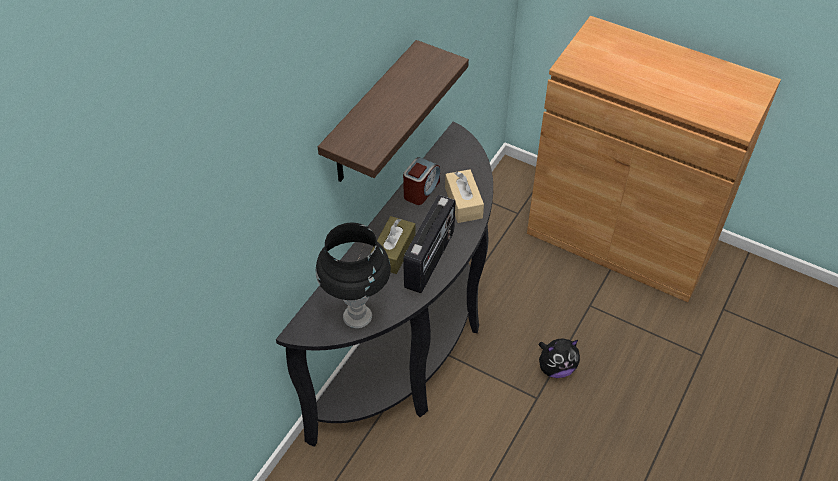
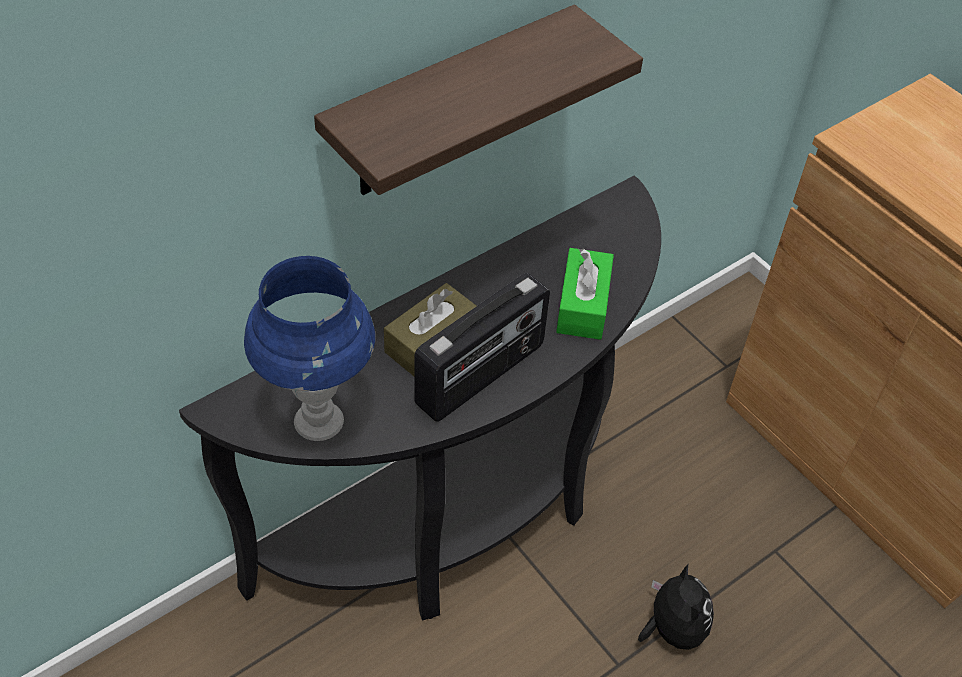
camera: 20 degrees right, 0 degrees up
(357, 316) = (319, 421): black table lamp -> blue table lamp
(421, 190) = (527, 262): alarm clock -> none
(463, 203) = (583, 305): beige tissue box -> green tissue box
(556, 368) = (672, 629): plush toy -> plush toy turned 105 degrees counterclockwise

